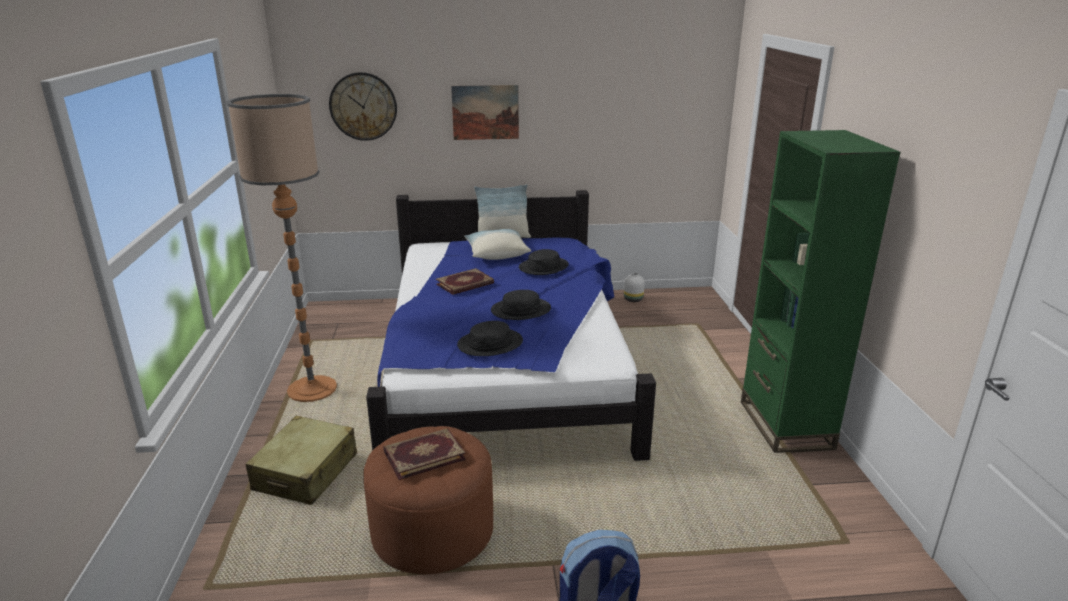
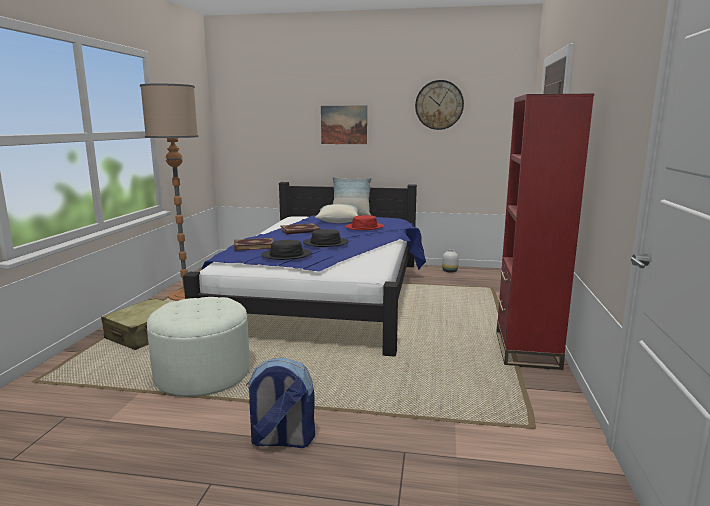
camera: 15 degrees right, 10 degrees down
(363, 106) = (262, 119): wall clock -> wall clock (439, 105)
(424, 455) = (195, 307): book -> book (254, 246)
(433, 531) = (202, 374): brown ottoman -> white ottoman
(543, 267) = (364, 227): black hat -> red hat
(785, 425) = (526, 350): green bookcase -> red bookcase

